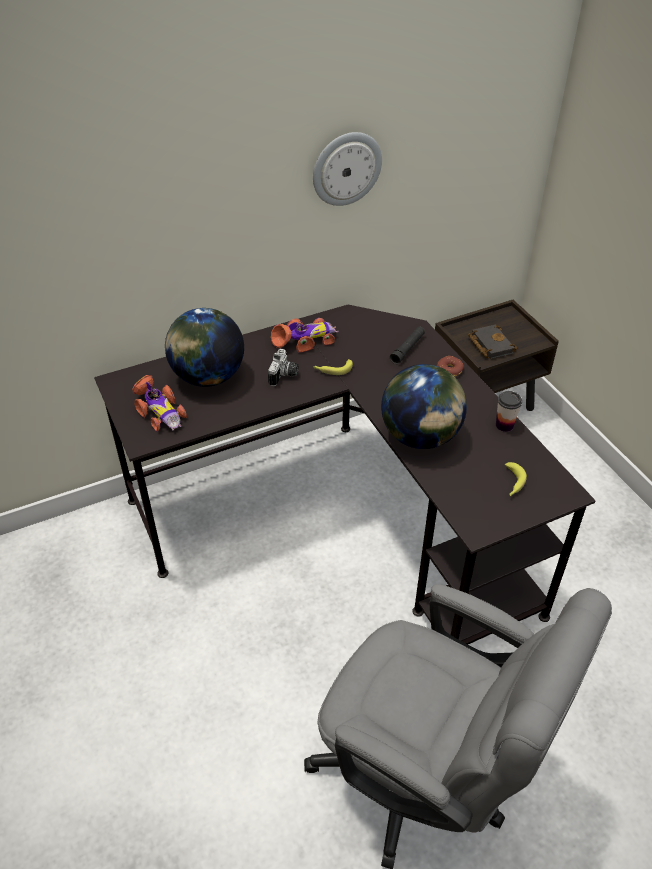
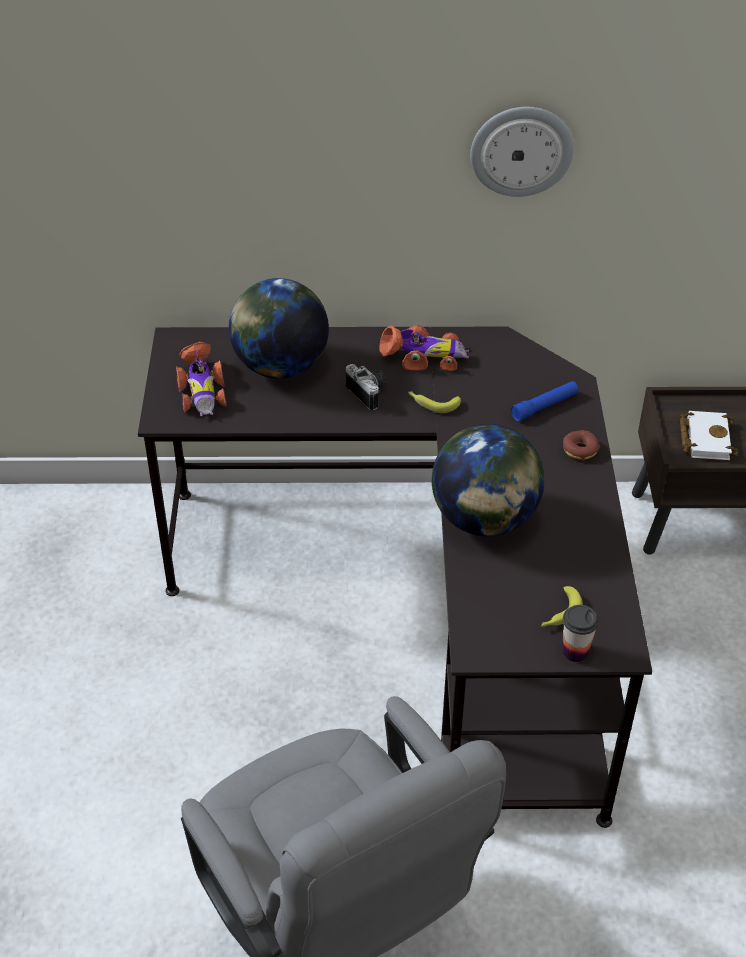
camera: 25 degrees right, 0 degrees up
(284, 376) = (370, 393): camera -> camera turned 75 degrees counterclockwise
(407, 349) = (544, 406): black flashlight -> blue flashlight
(489, 344) = (704, 438): black book -> white book
(504, 425) = (601, 541): cup -> cup (575, 651)

